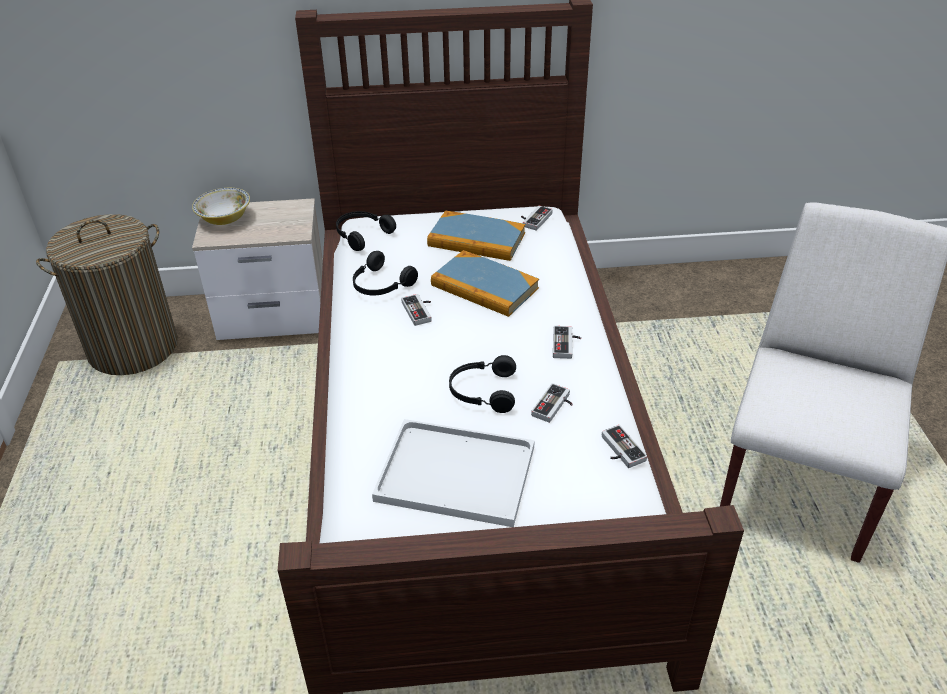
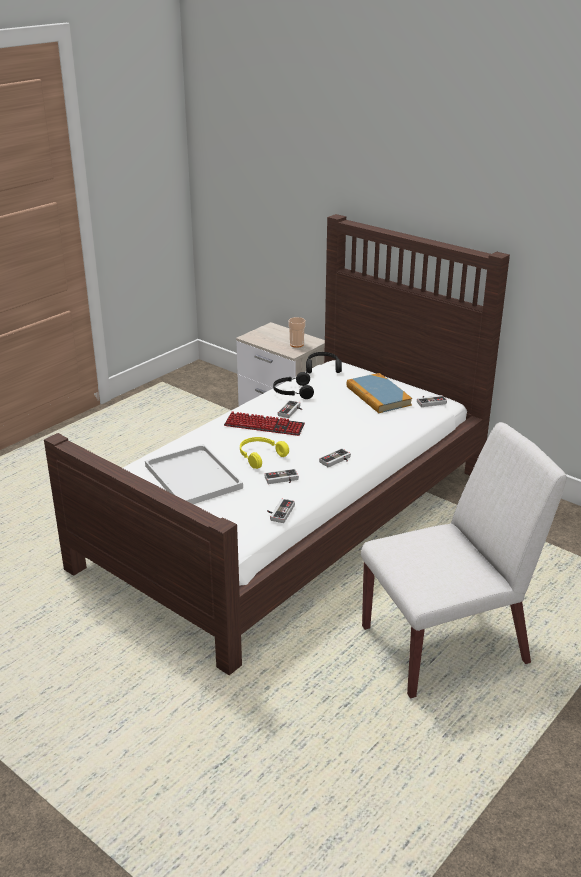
camera: 45 degrees right, 10 degrees down
(133, 347) = (200, 391): laundry basket -> none
(224, 218) = (270, 332): bowl -> none
(285, 220) = (296, 344): none -> cup
(421, 348) = (264, 426): none -> keyboard
(482, 392) = (260, 456): black headphones -> yellow headphones
(484, 287) = (342, 417): book -> none

